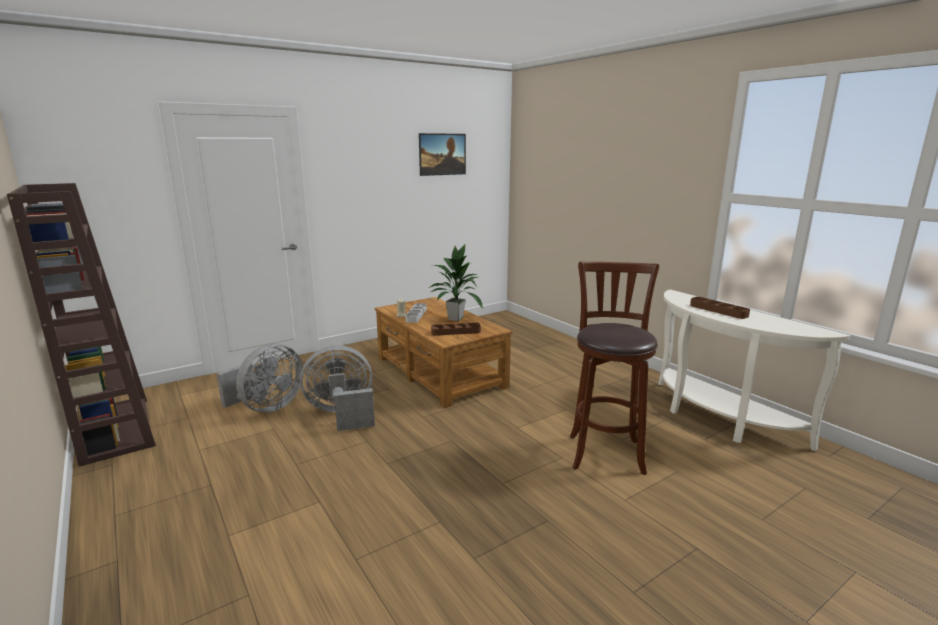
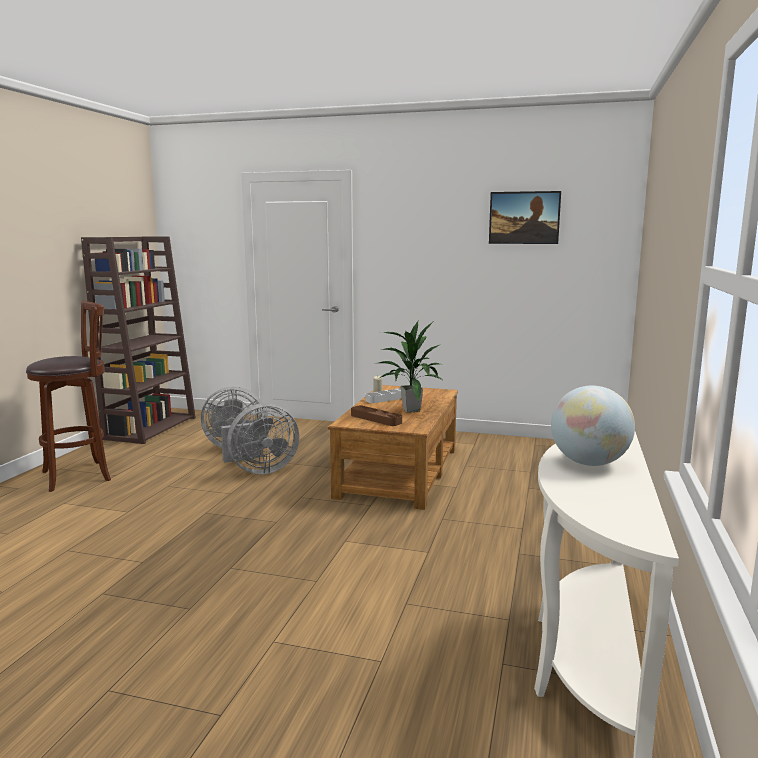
camera: 50 degrees right, 5 degrees down
(342, 414) = (260, 470): grey fan -> grey fan turned 120 degrees clockwise
(605, 451) = (363, 601): brown stool -> brown stool (81, 475)
(718, 310) = (589, 463): brown tray -> globe

